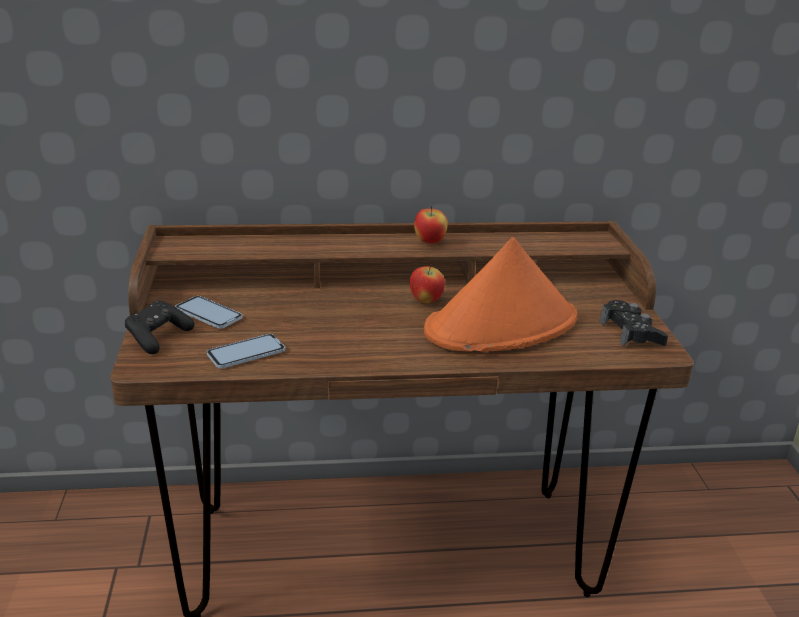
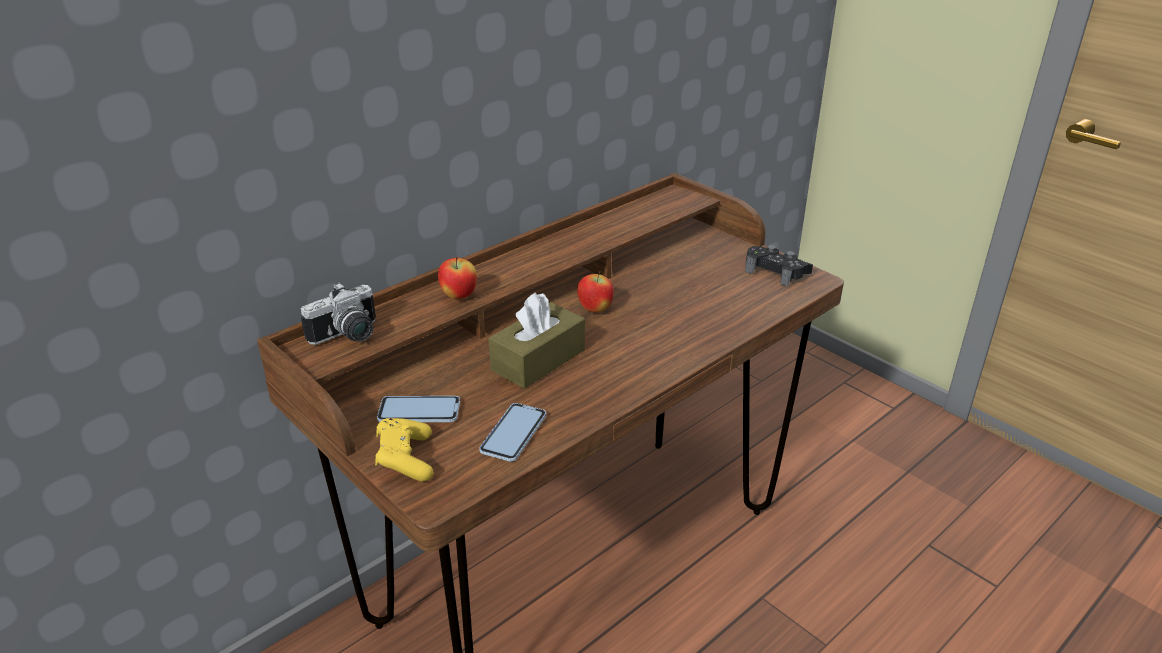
camera: 35 degrees left, 5 degrees up
(158, 337) = (405, 460): black game controller -> yellow game controller
(204, 244) = (348, 336): none -> camera
(333, 316) = (538, 360): none -> brown tissue box
(430, 242) = (558, 249): apple -> apple (459, 296)
(502, 325) = (682, 306): orange hat -> none

